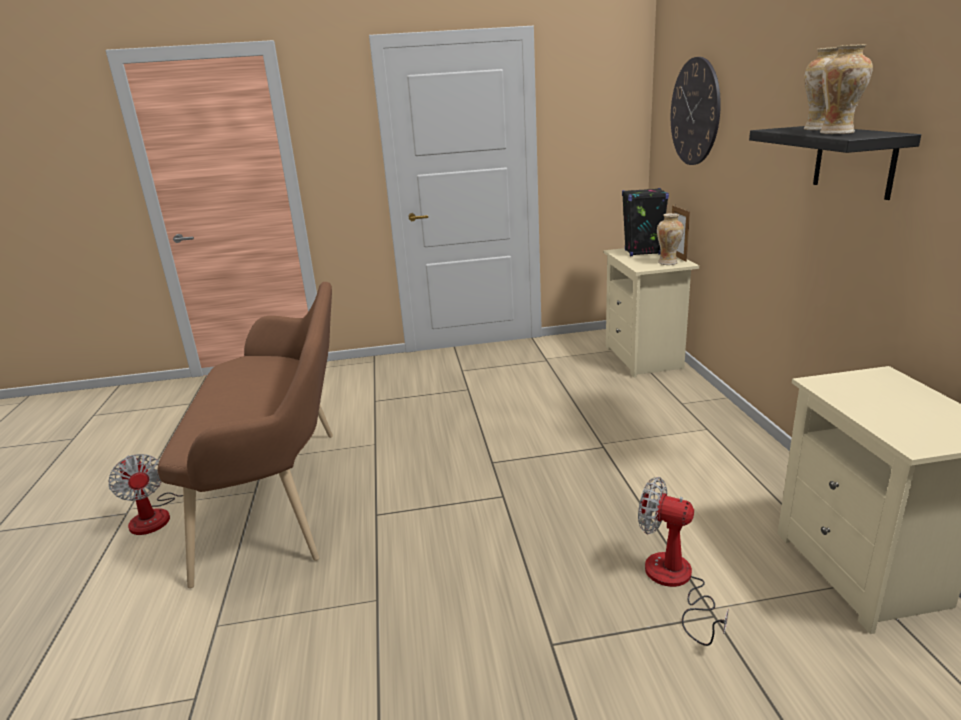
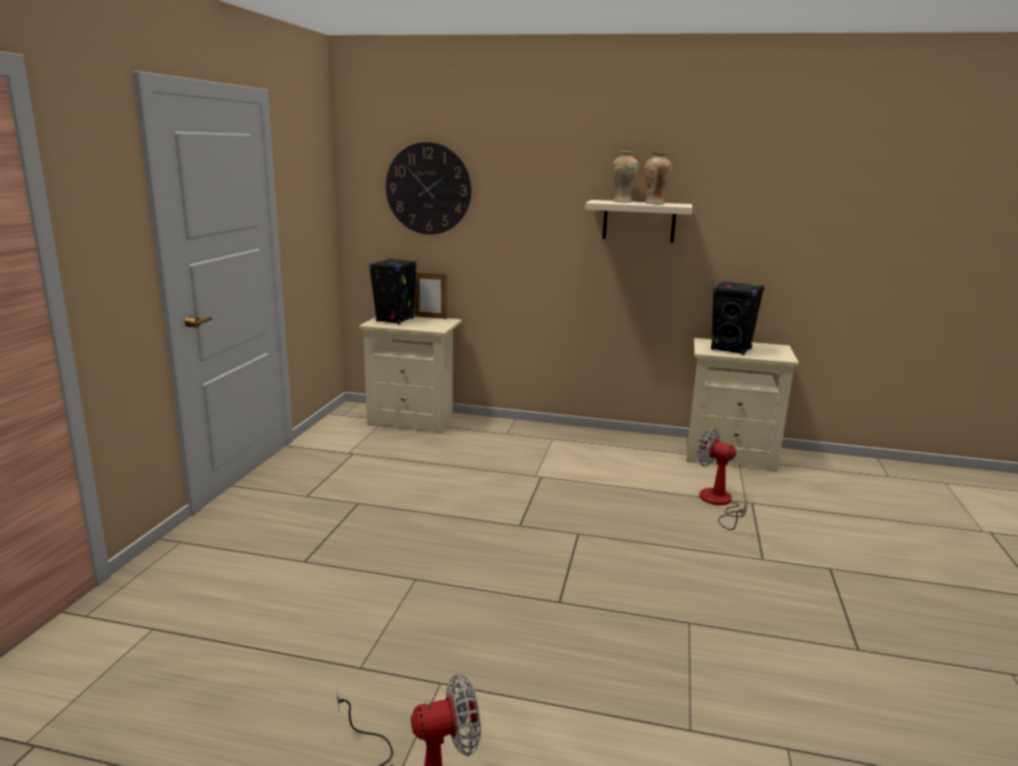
camera: 70 degrees left, 5 degrees down
(285, 495) = (471, 658): brown bench -> none
(668, 263) = (440, 322): vase -> none
(675, 583) = (718, 503): fan -> fan turned 75 degrees clockwise
(854, 161) = (639, 221): black shelf -> beige shelf
(873, 398) = (731, 349): none -> black speaker

